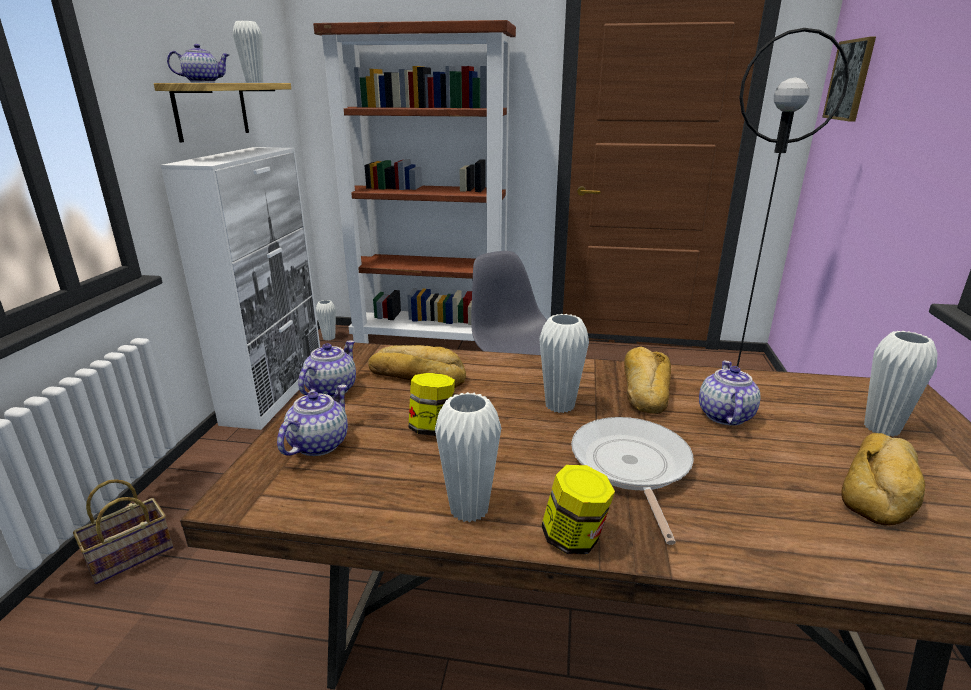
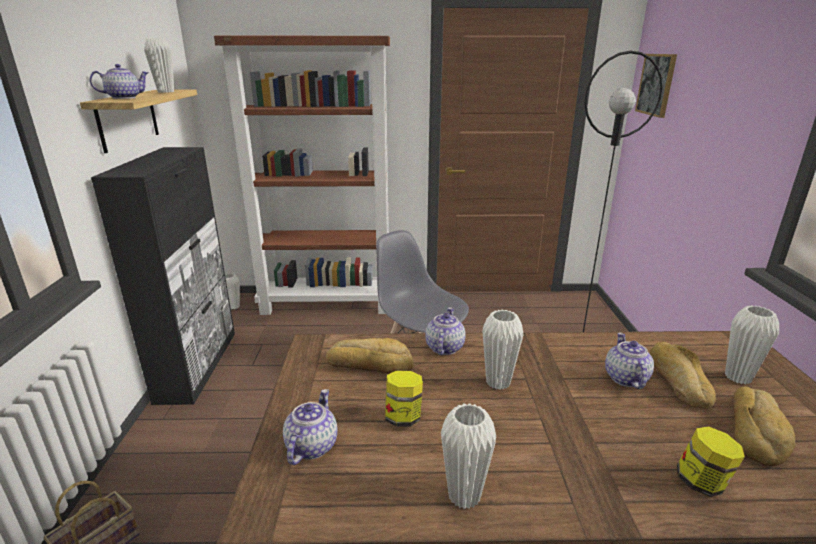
camera: 10 degrees left, 0 degrees up
(276, 392) = (198, 365): white cabinet -> black cabinet
(331, 389) = (300, 386): teapot -> teapot (444, 347)
(574, 539) = (557, 512): jar -> jar (702, 482)
(631, 467) = (574, 436): frying pan -> none
(644, 389) = (557, 359): bread -> bread (677, 381)

